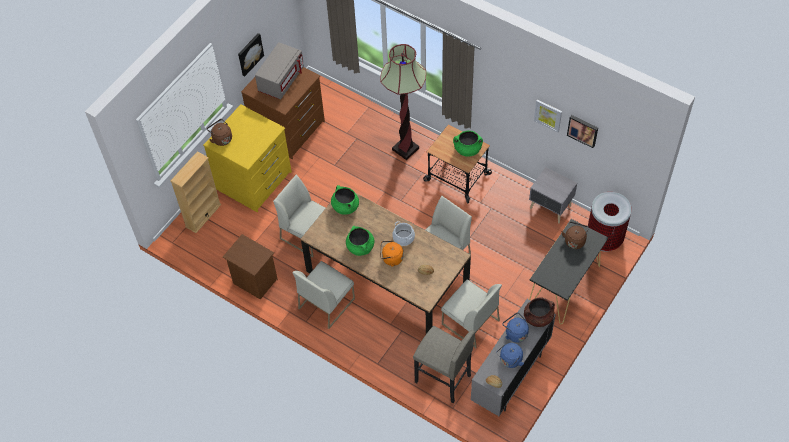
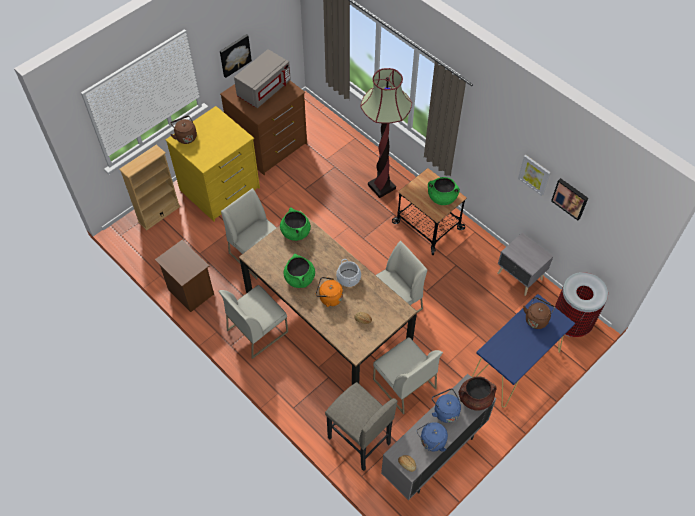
camera: 10 degrees right, 0 degrees up
(563, 286) = (515, 365): black console table -> blue console table

